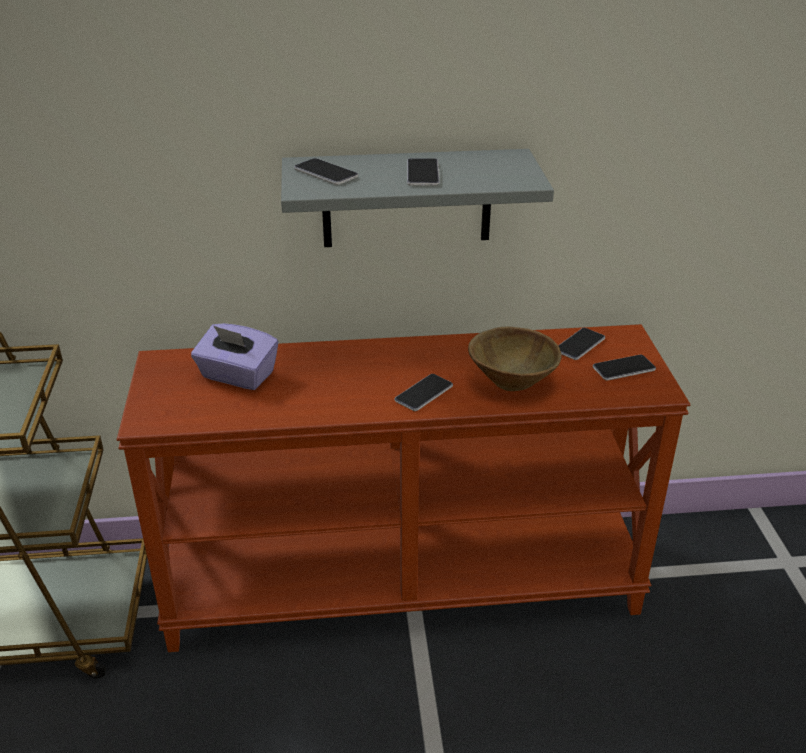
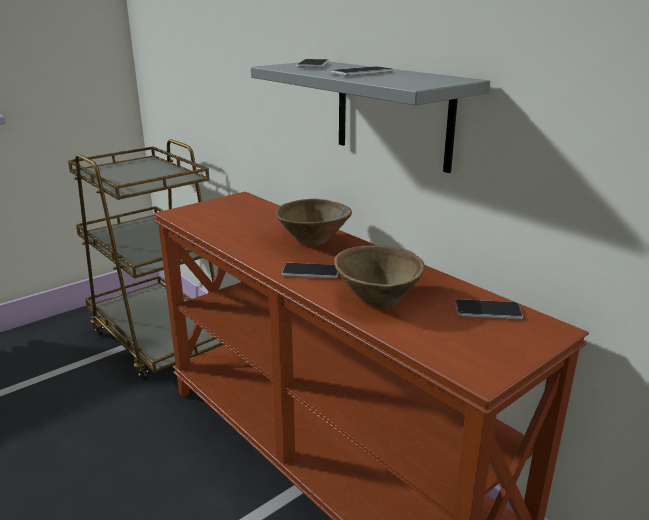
camera: 55 degrees right, 10 degrees down
(237, 376) = (251, 217): purple tissue box -> none
(352, 364) = (313, 240): none -> brown bowl
(623, 369) = (486, 343): phone -> none

